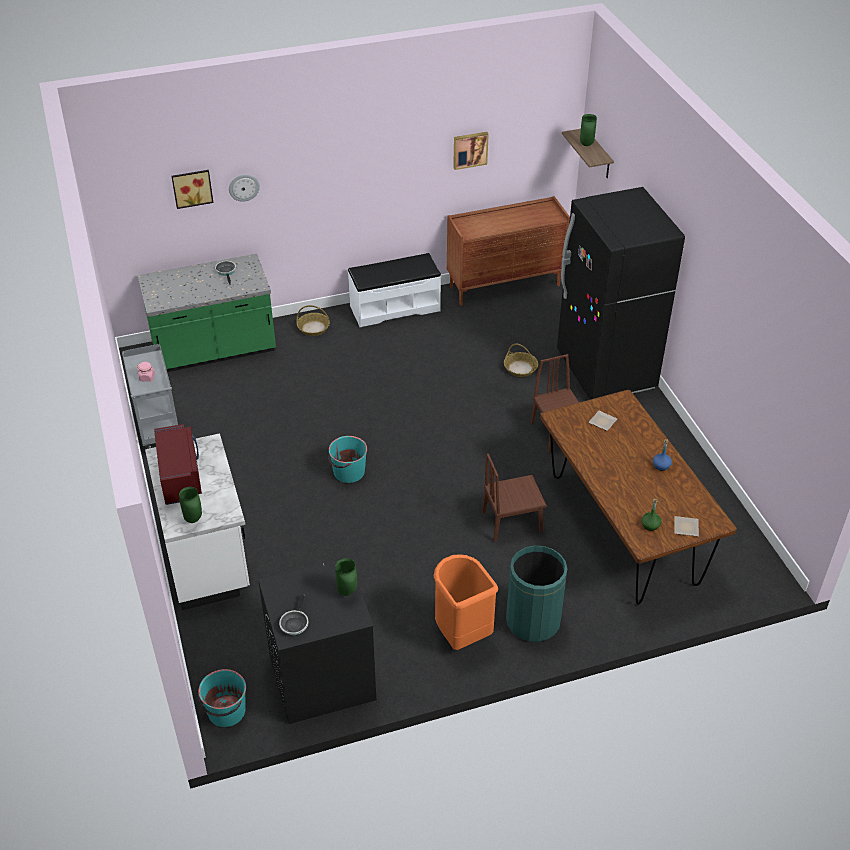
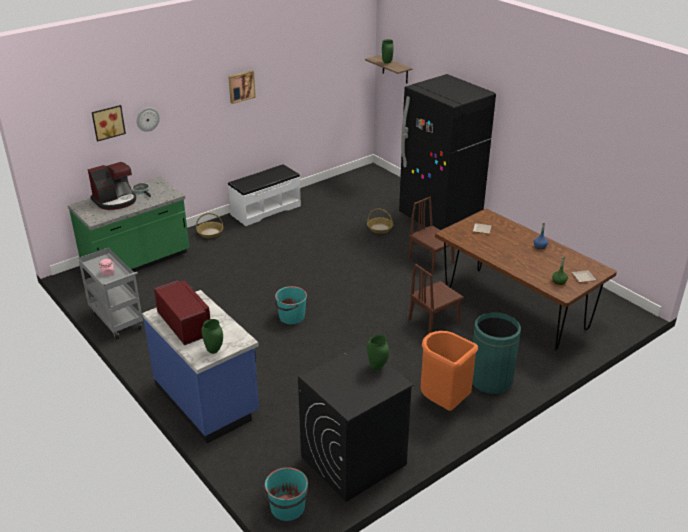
camera: 20 degrees left, 10 degrees down
(190, 280) = (115, 200): none -> coffee machine
(207, 556) = (207, 399): white counter -> blue counter
(294, 623) = (349, 398): frying pan -> none
(470, 149) = (305, 77): picture -> picture (241, 86)
(505, 286) = (338, 184): brown cabinet -> none

